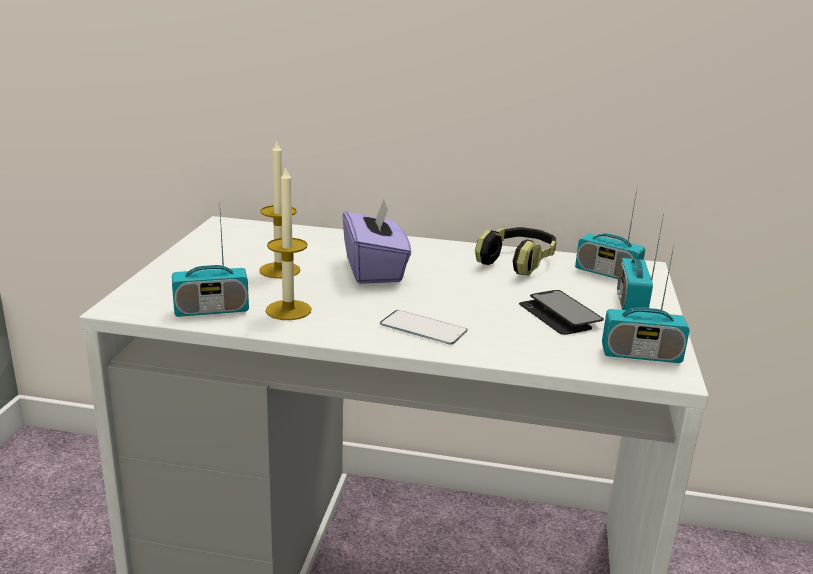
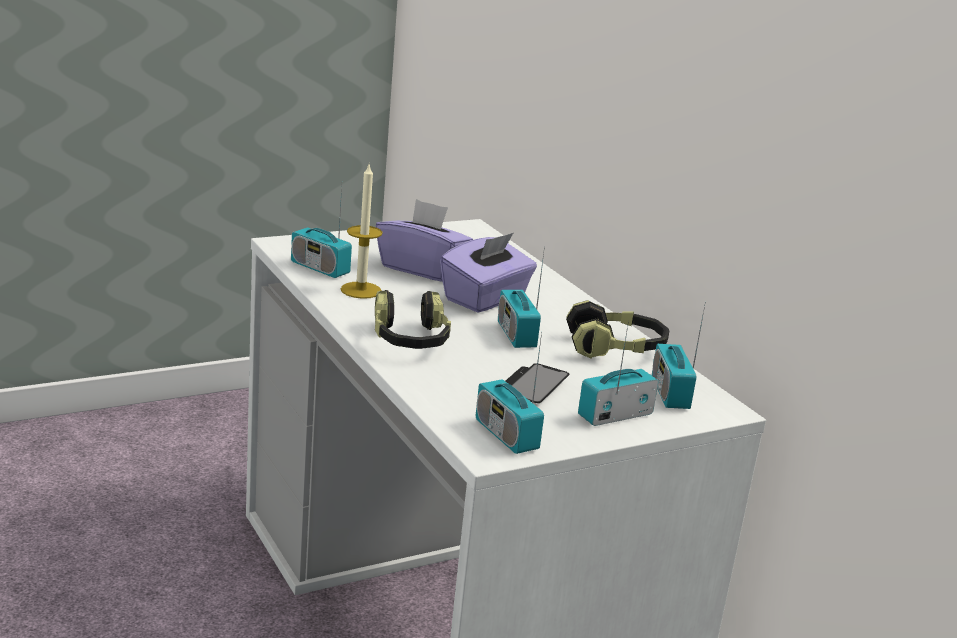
camera: 50 degrees right, 0 degrees up
(279, 270) = (422, 268): candle -> purple tissue box
(423, 328) = (410, 341): phone -> headphones
(457, 284) = (516, 335): none -> radio

